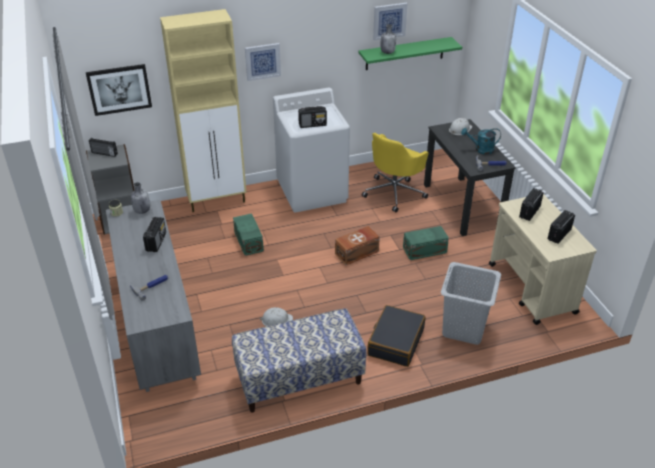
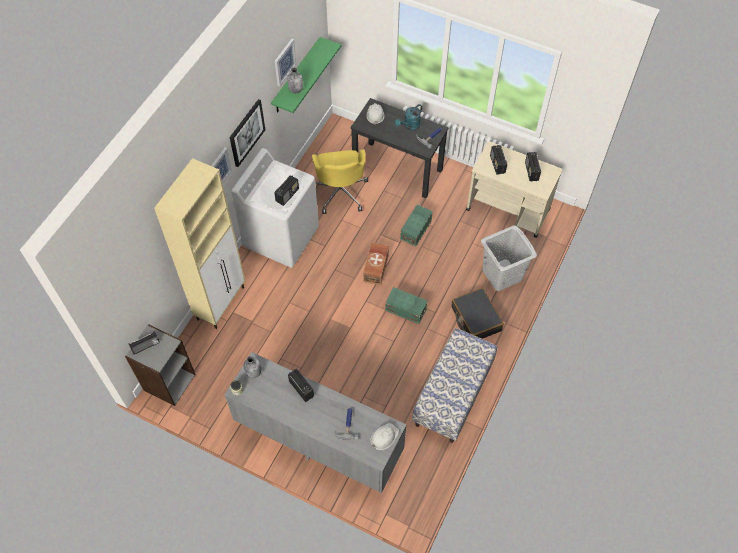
camera: 45 degrees left, 20 degrees up
(119, 89) = (136, 288): picture -> picture (246, 132)
(248, 242) = (292, 321): green storage box -> green storage box (406, 310)
(276, 320) = (389, 366): white hard hat -> white hard hat (383, 437)

